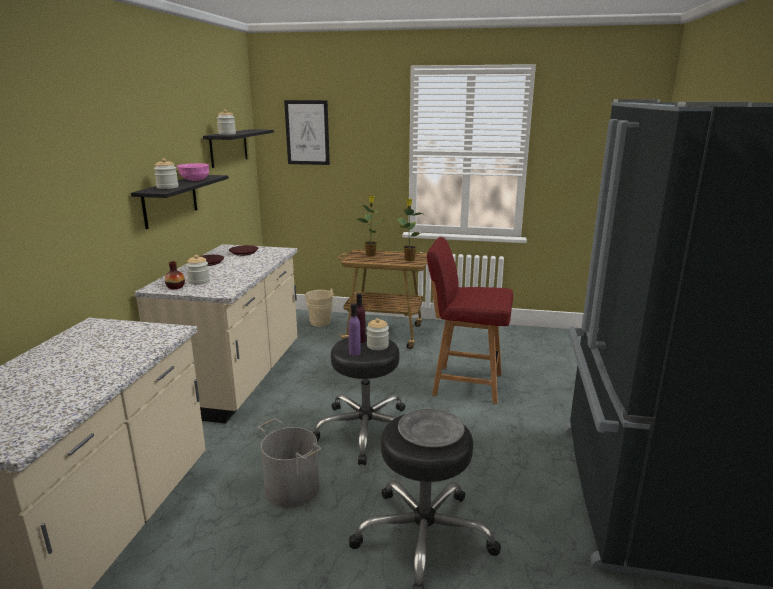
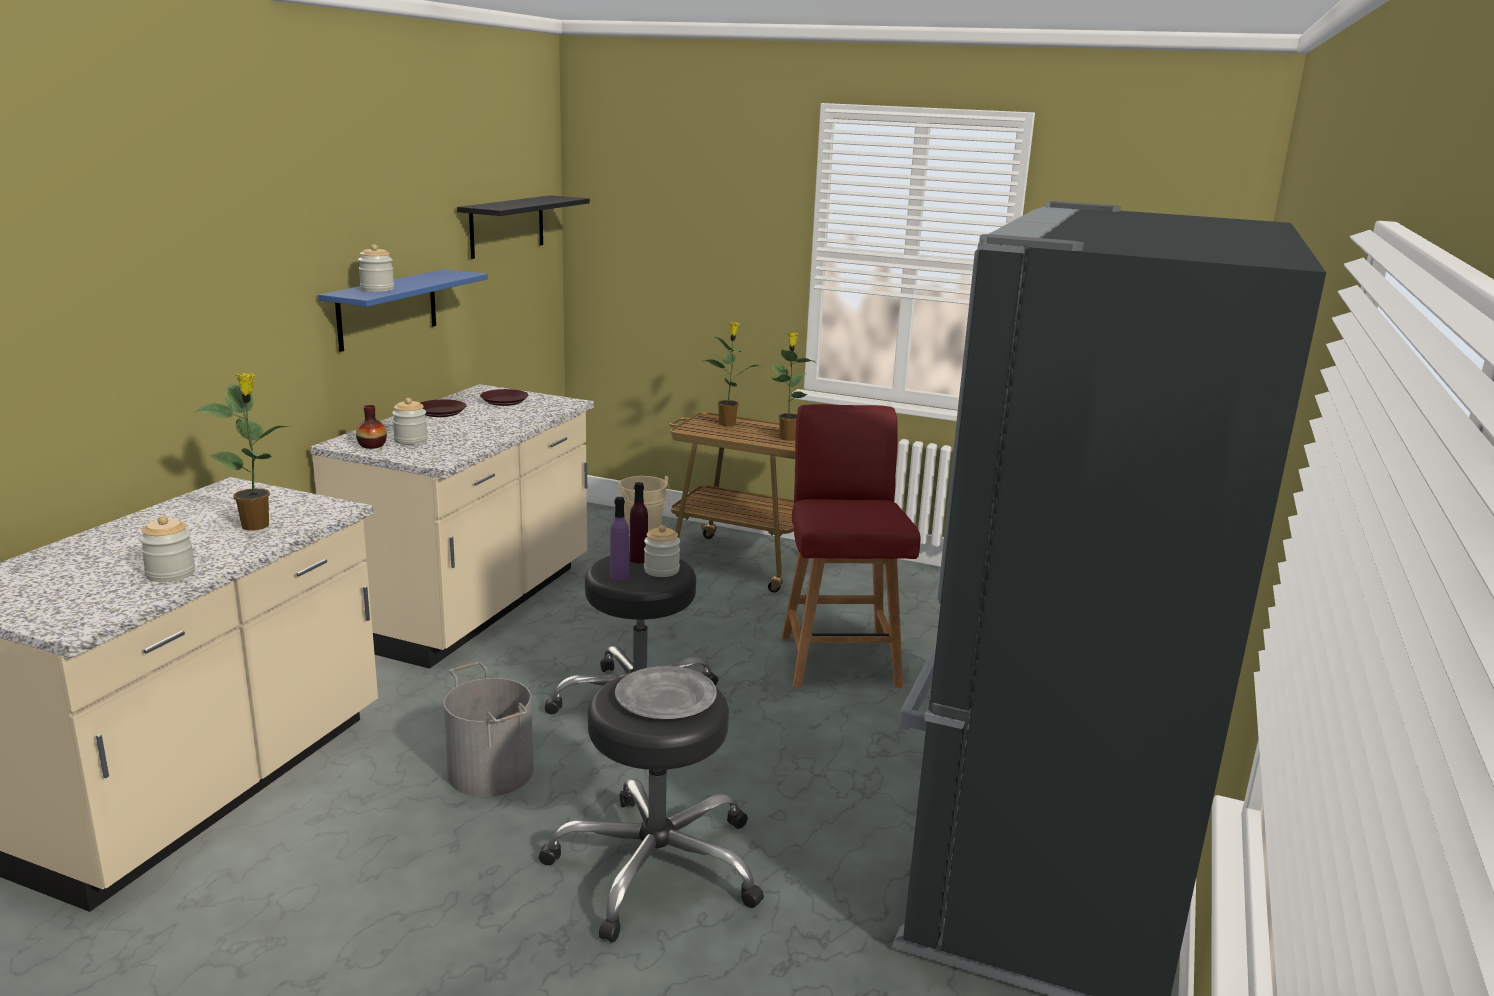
camera: 10 degrees right, 0 degrees up
(124, 349) = (257, 526): none -> potted plant
(170, 200) = (387, 309): black shelf -> blue shelf
(195, 180) = (429, 279): pink bowl -> none
(227, 134) = (498, 205): jar -> jar (170, 573)
(307, 132) = (646, 206): picture -> none
(465, 383) = (839, 659): red chair -> red chair turned 60 degrees clockwise

